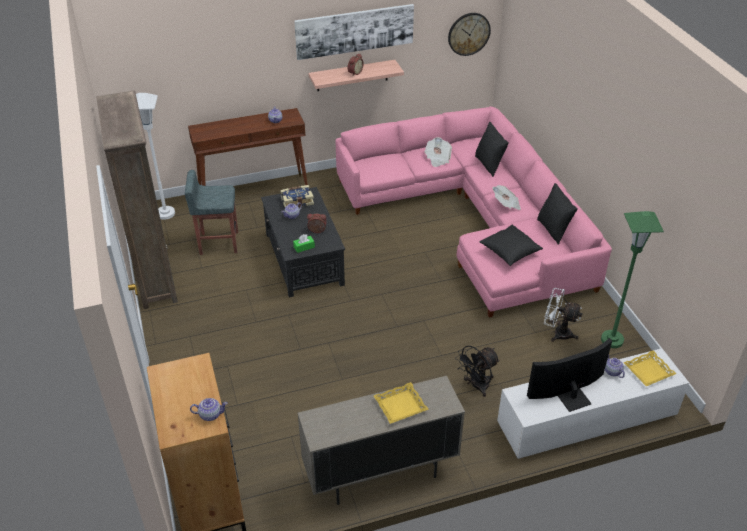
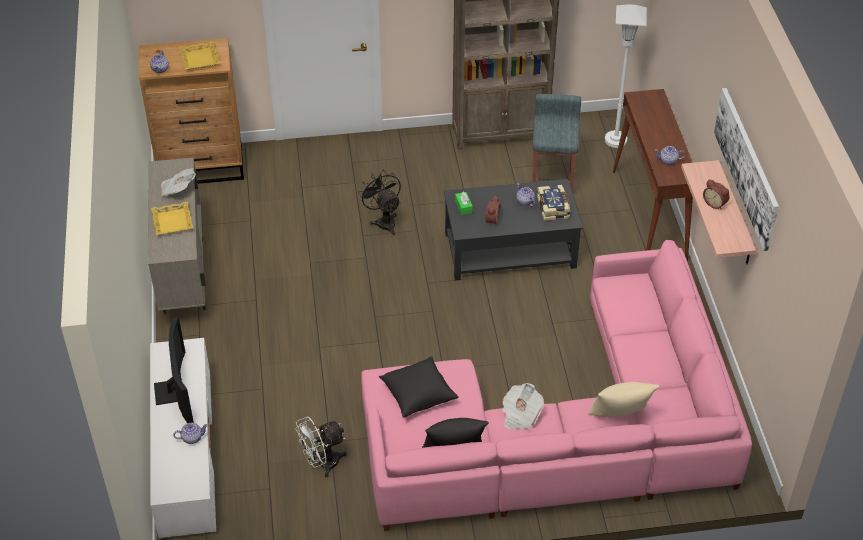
camera: 100 degrees right, 5 degrees up
(437, 159) = (643, 362): newspaper -> newspaper (178, 189)
(469, 34) = (798, 323): wall clock -> none
(476, 386) = (264, 368): black fan -> black fan (384, 221)
(489, 165) = (620, 417): black pillow -> beige pillow
(557, 333) = (322, 463): white fan -> white fan turned 150 degrees counterclockwise
(612, 340) = (294, 517): green floor lamp -> none
(648, 371) = (179, 472): yellow tray -> yellow tray (199, 59)

